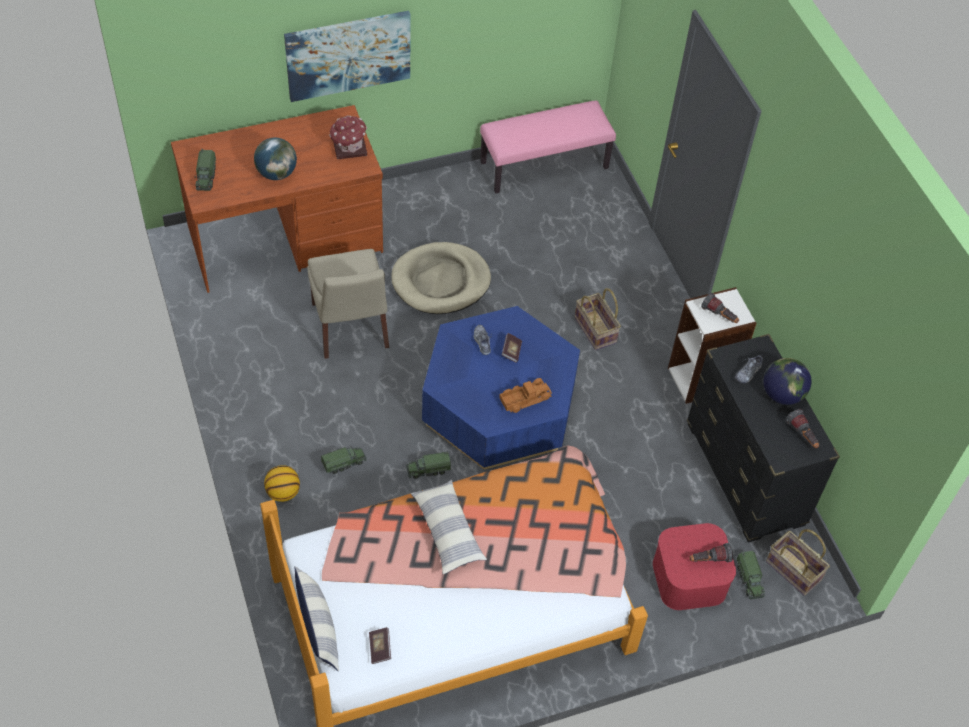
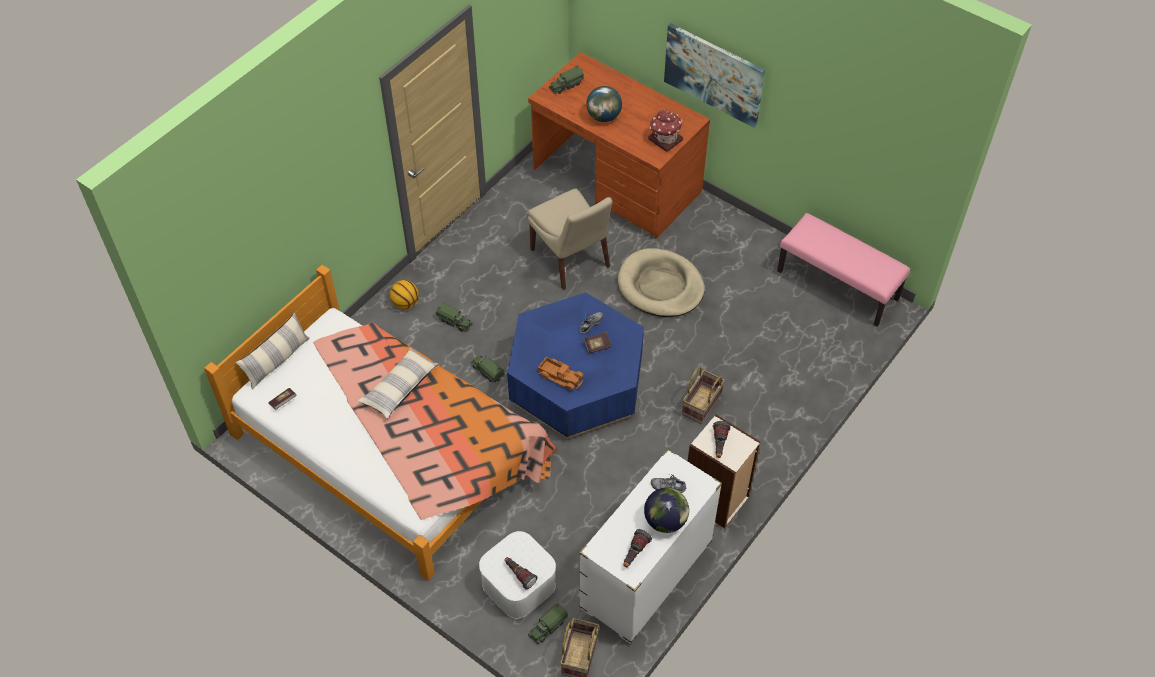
camera: 60 degrees right, 0 degrees up
(350, 328) = (571, 260): beige chair -> beige chair turned 75 degrees counterclockwise
(689, 577) = (518, 584): red storage box -> white storage box
(745, 474) = (646, 576): black dresser -> white dresser

